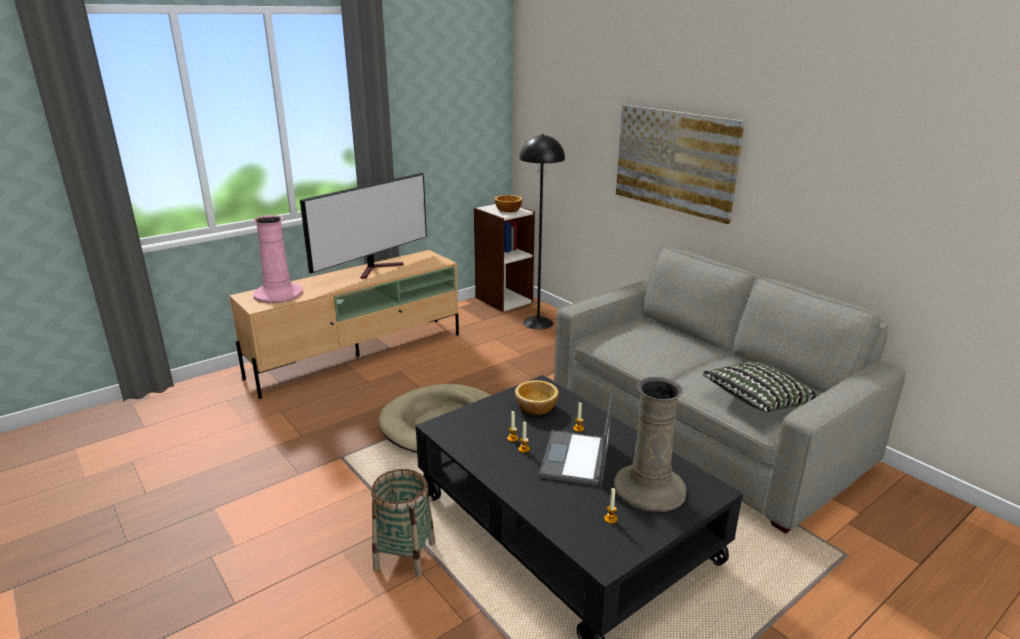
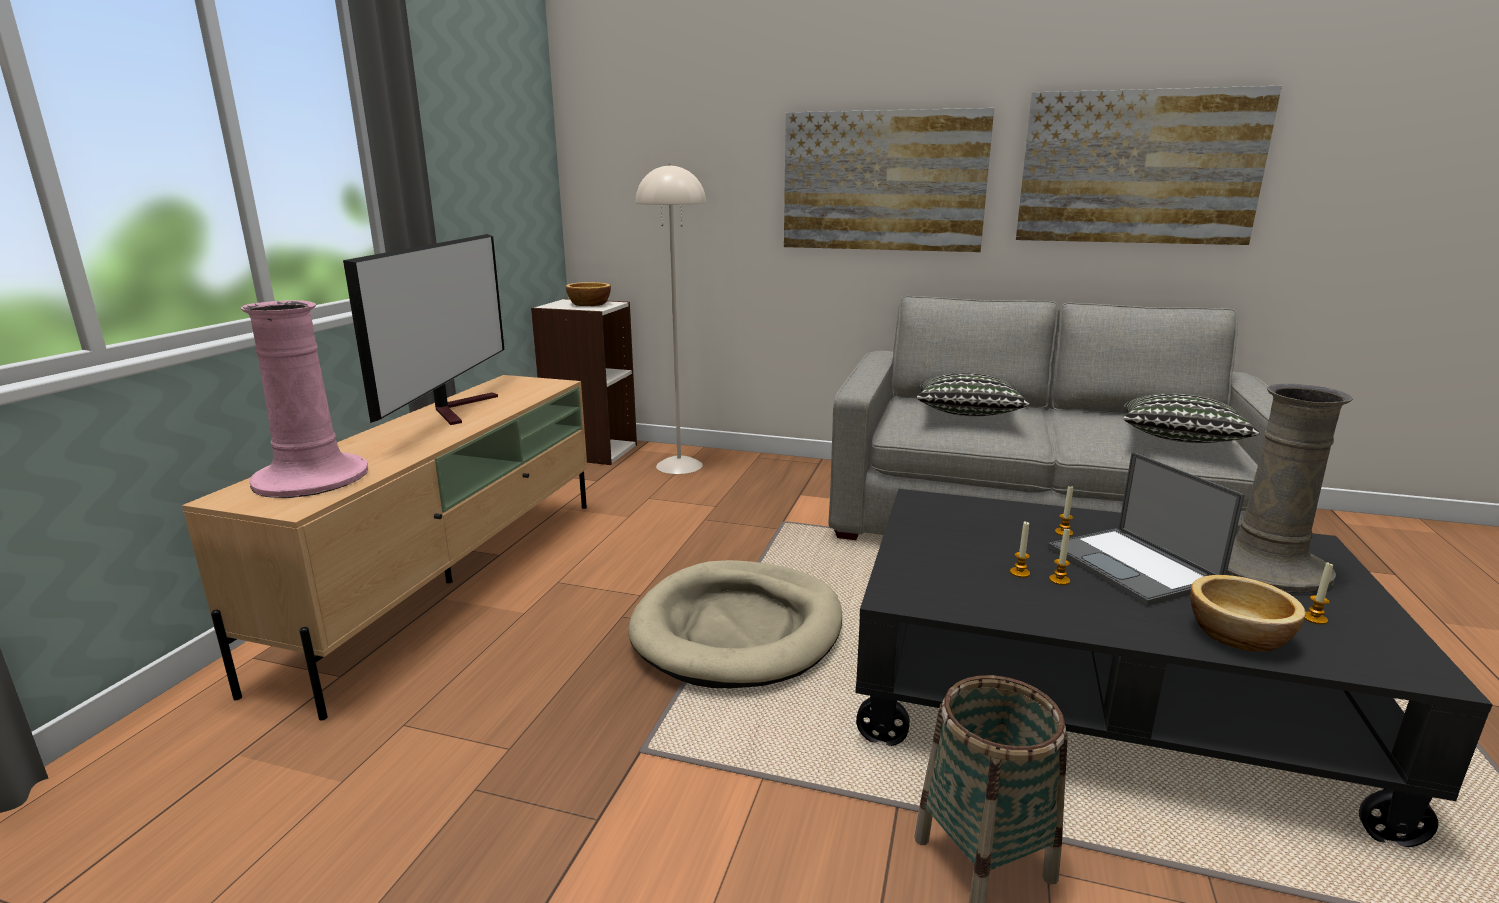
camera: 35 degrees left, 5 degrees down
(536, 408) = (970, 526): bowl -> bowl (1240, 635)
(538, 323) = (679, 465): black floor lamp -> beige floor lamp
(651, 341) = (967, 416): none -> pillow
(839, 182) = (1138, 168): none -> picture

